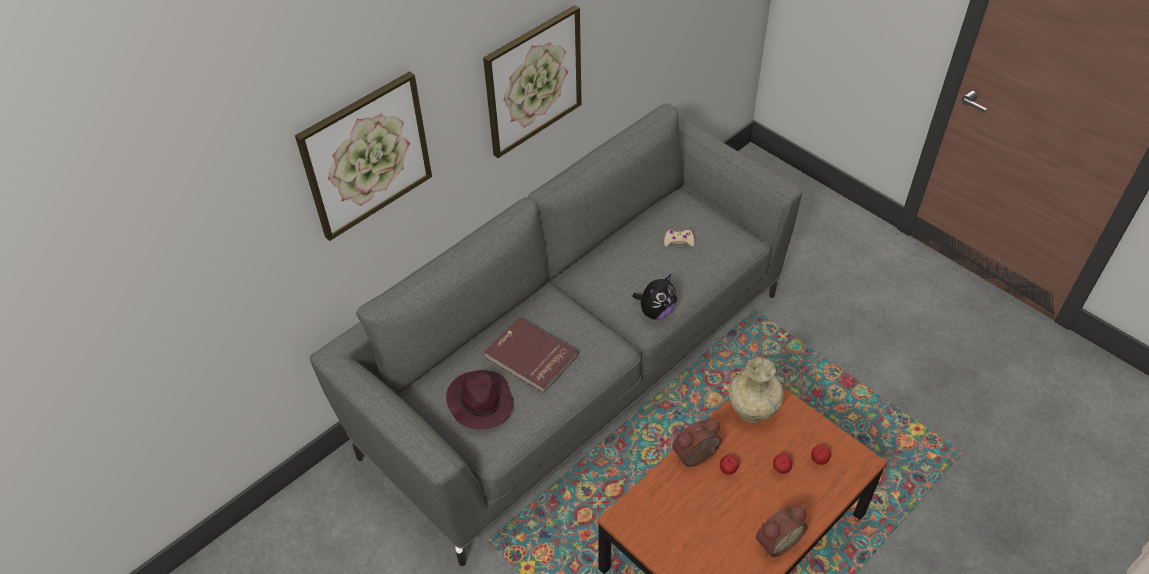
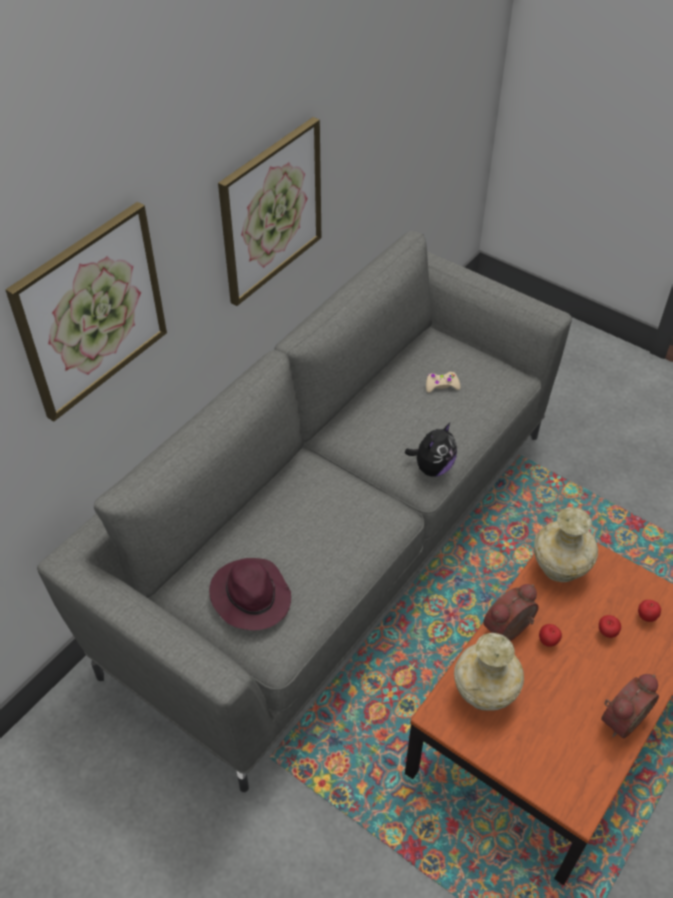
camera: 10 degrees left, 0 degrees up
(530, 357) = (299, 537): red book -> none
(662, 506) = (483, 693): none -> beige vase

